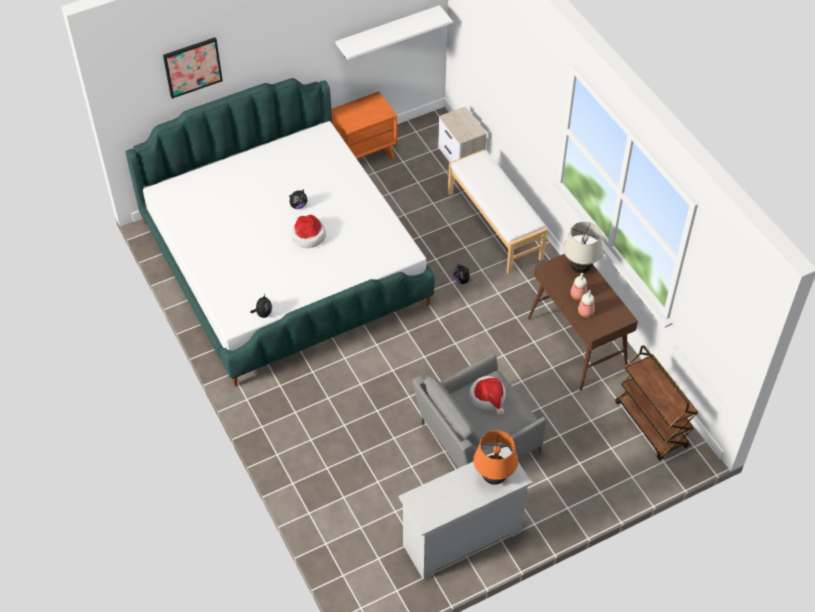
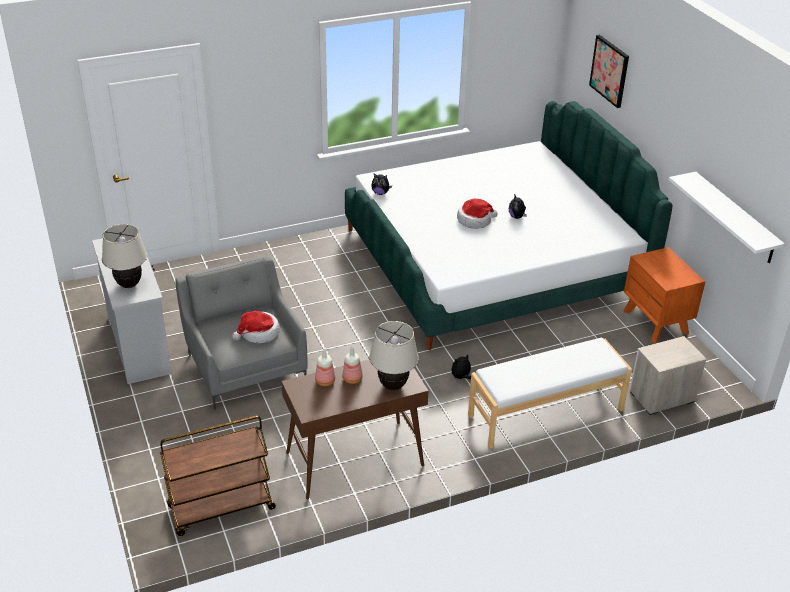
camera: 95 degrees right, 15 degrees down
(493, 478) = (129, 284): orange table lamp -> beige table lamp

